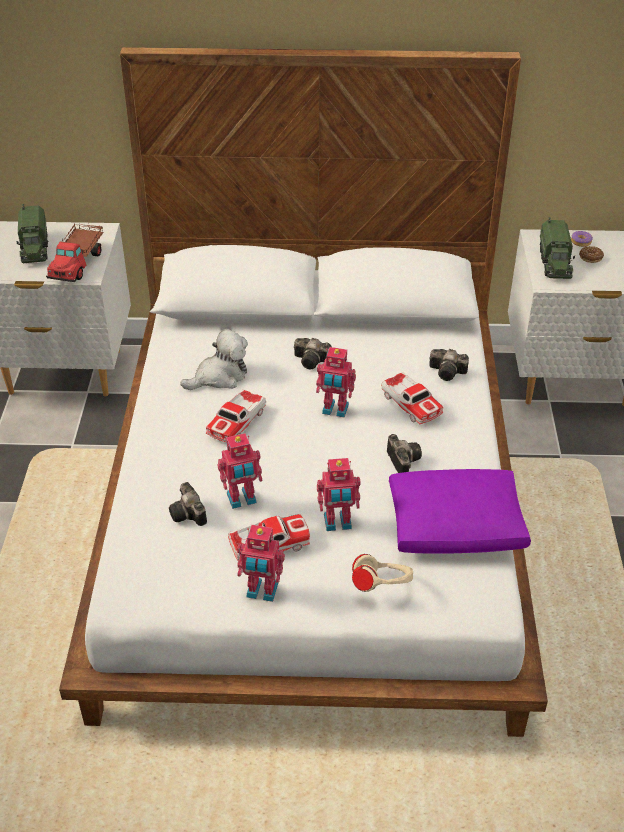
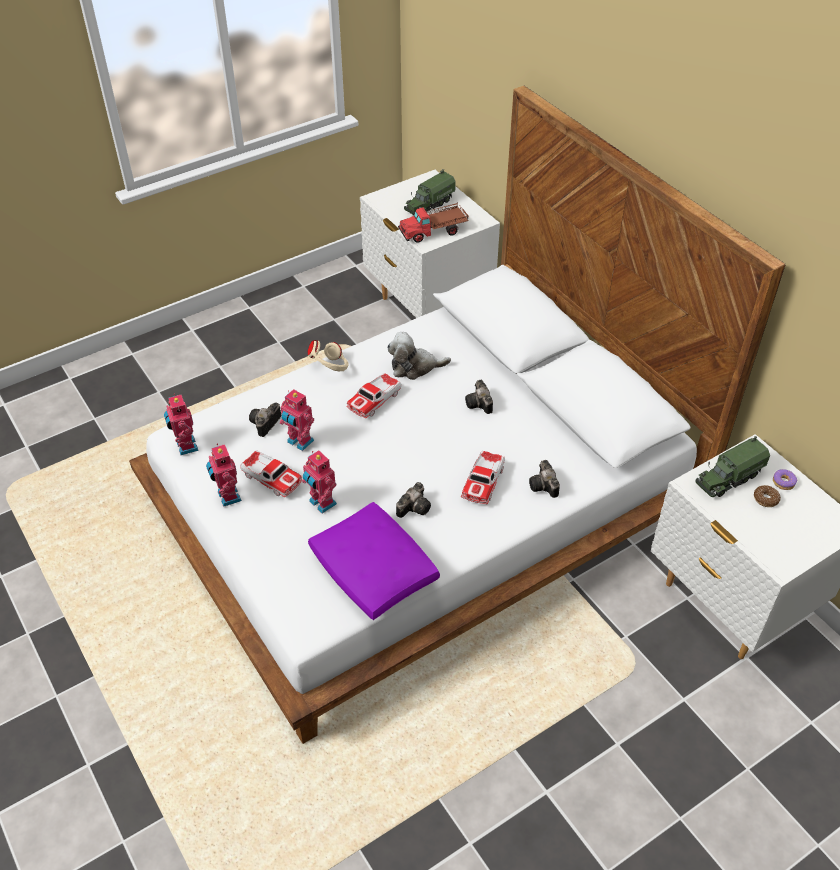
camera: 55 degrees right, 5 degrees up
(219, 377) = (415, 367): plush toy -> plush toy turned 150 degrees clockwise
(237, 422) = (374, 400): toy car -> toy car turned 45 degrees counterclockwise
(335, 410) = (435, 443): toy robot -> toy robot (185, 446)
(381, 587) = (278, 556): beige headphones -> beige headphones (330, 368)

